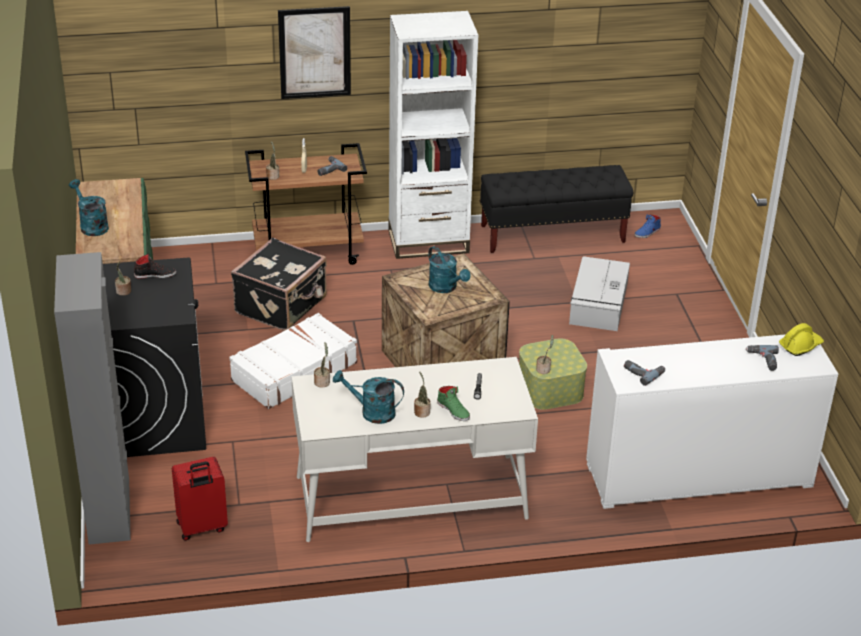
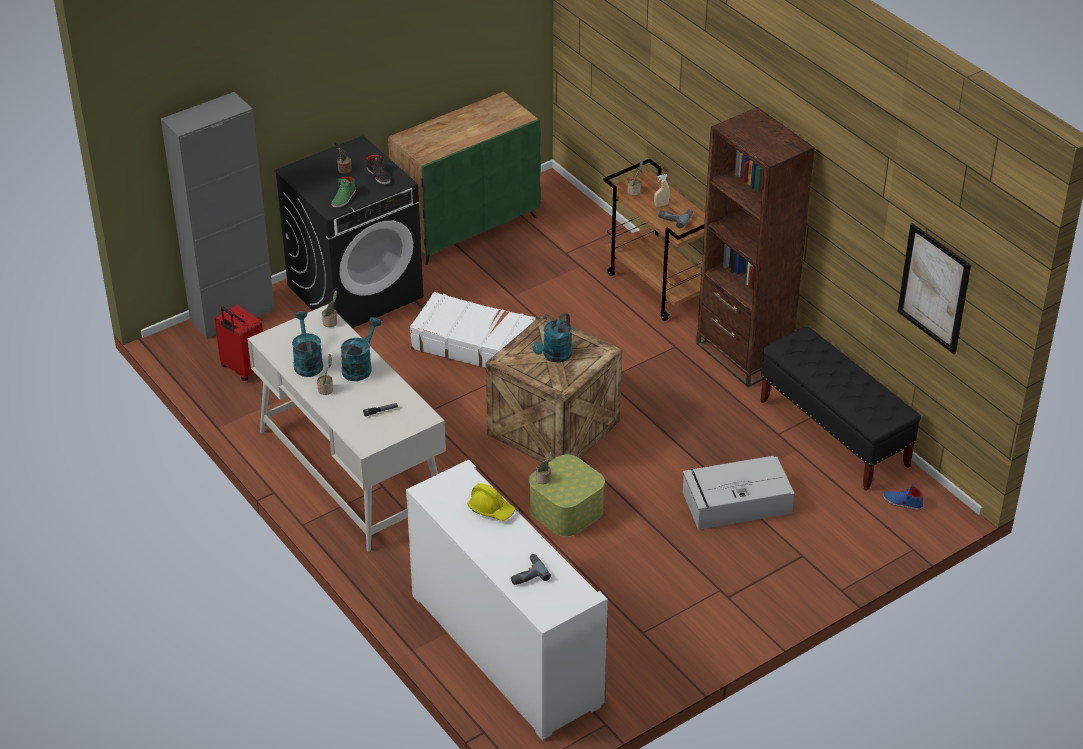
camera: 65 degrees right, 5 degrees up
(91, 225) = (445, 123): turquoise watering can -> turquoise watering can (359, 367)
(282, 305) = (563, 302): black suitcase -> none
(314, 52) = (705, 103): picture -> picture (934, 288)
(428, 242) = (743, 354): white bookcase -> brown bookcase
(453, 410) = (340, 407): green shoe -> green shoe (344, 198)
(643, 372) = (450, 497): power drill -> none
(800, 346) = (571, 595): yellow hard hat -> yellow hard hat (491, 509)

